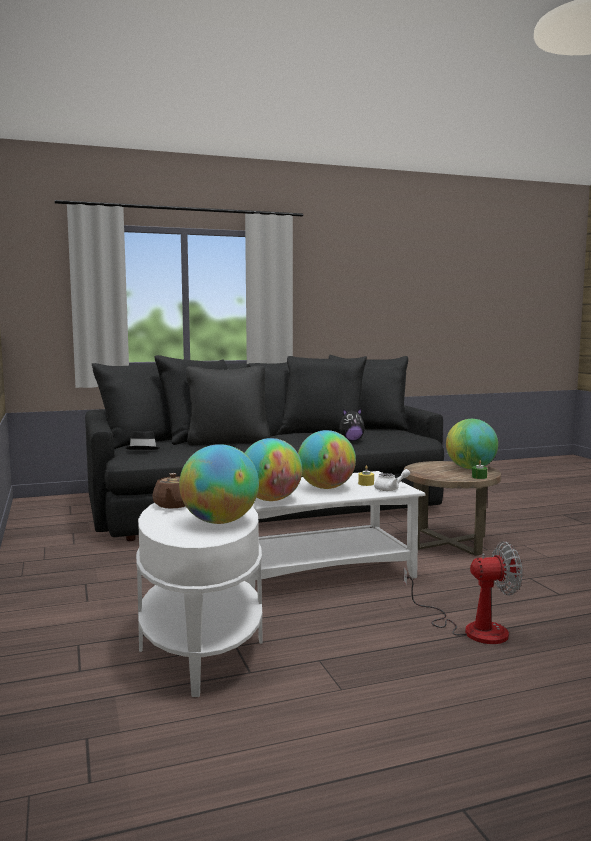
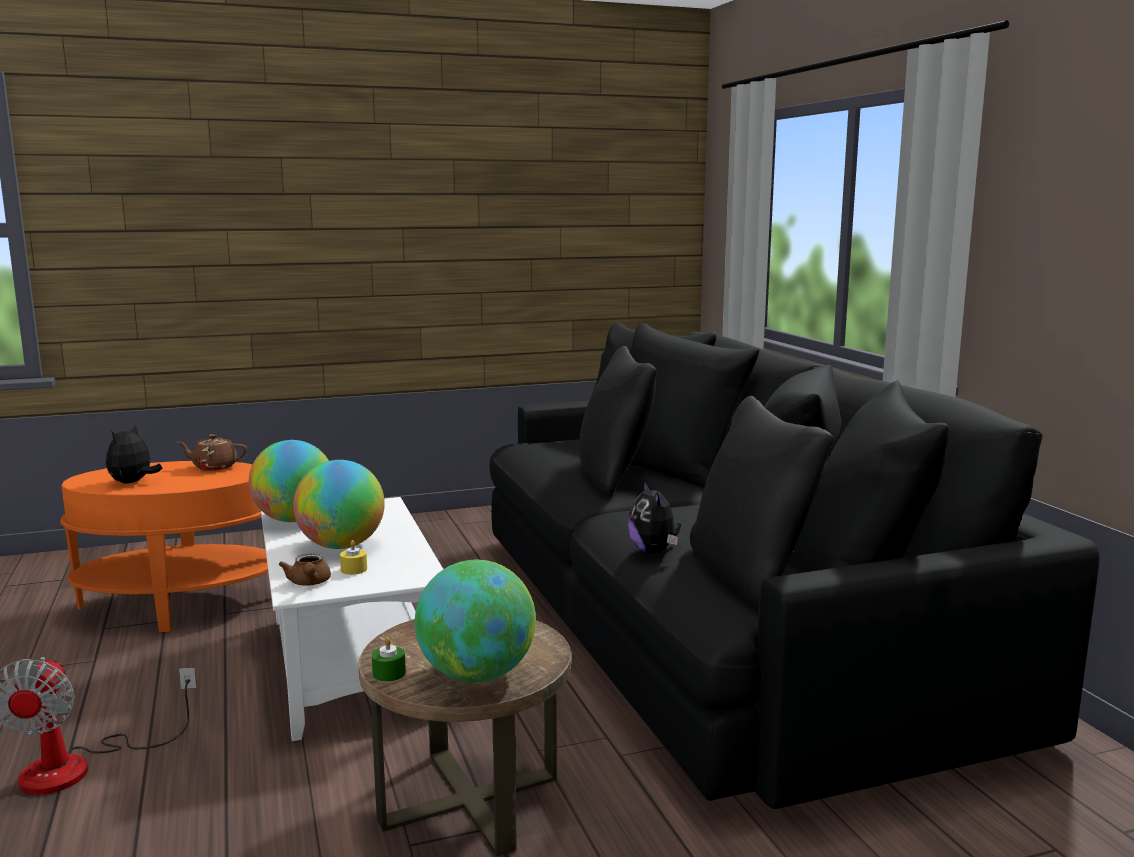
camera: 90 degrees right, 5 degrees up
(143, 449) = (552, 446): black hat -> none
(201, 645) = (179, 605): white side table -> orange side table
(220, 522) = (133, 482): globe -> plush toy
(379, 433) = (750, 576): none -> black pillow
(390, 489) = (309, 583): white teapot -> brown teapot

